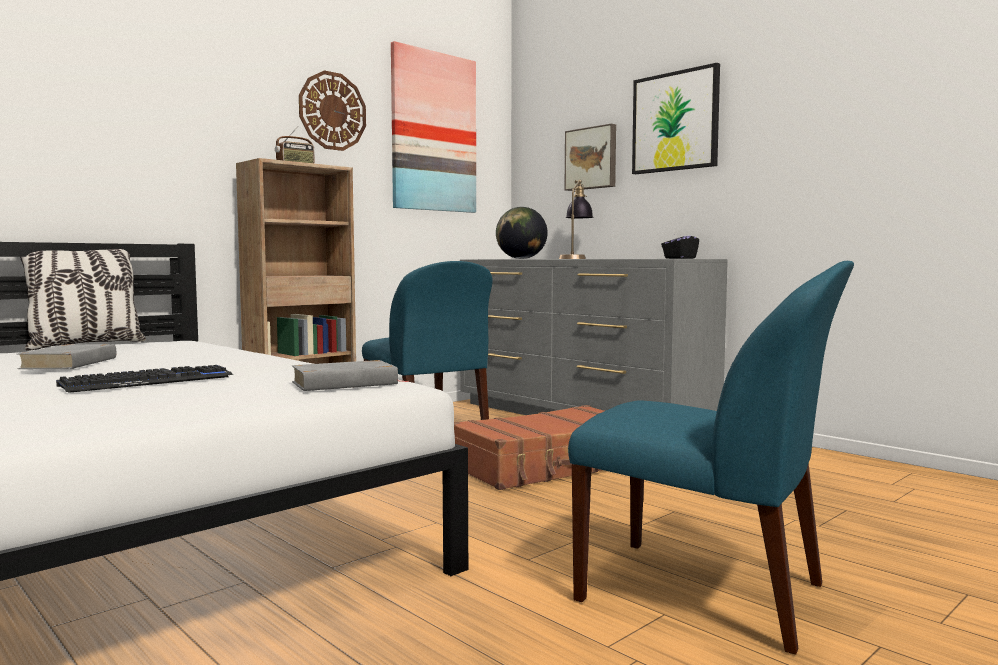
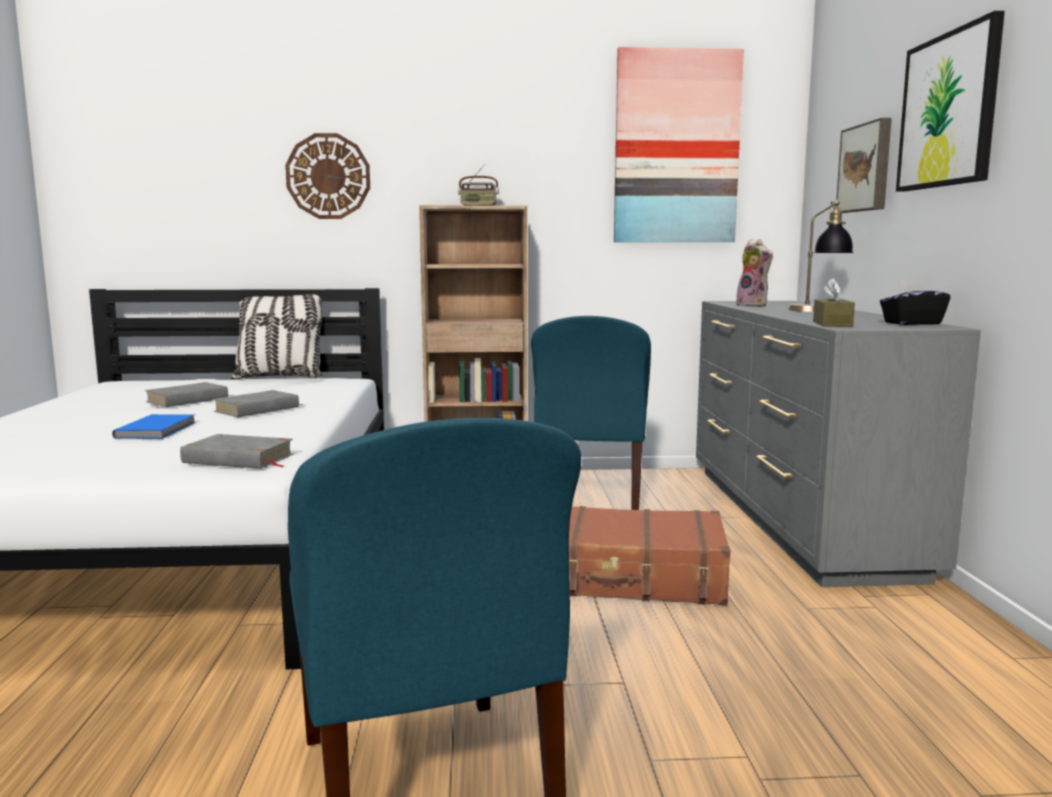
camera: 40 degrees right, 5 degrees up
(148, 382) = (158, 430): keyboard -> blue book
(192, 361) = (257, 409): none -> grey book
(332, 111) = (539, 140): wall clock -> wall clock (328, 176)
(521, 258) = (754, 306): globe -> plush toy
(648, 258) = (832, 324): none -> brown tissue box

